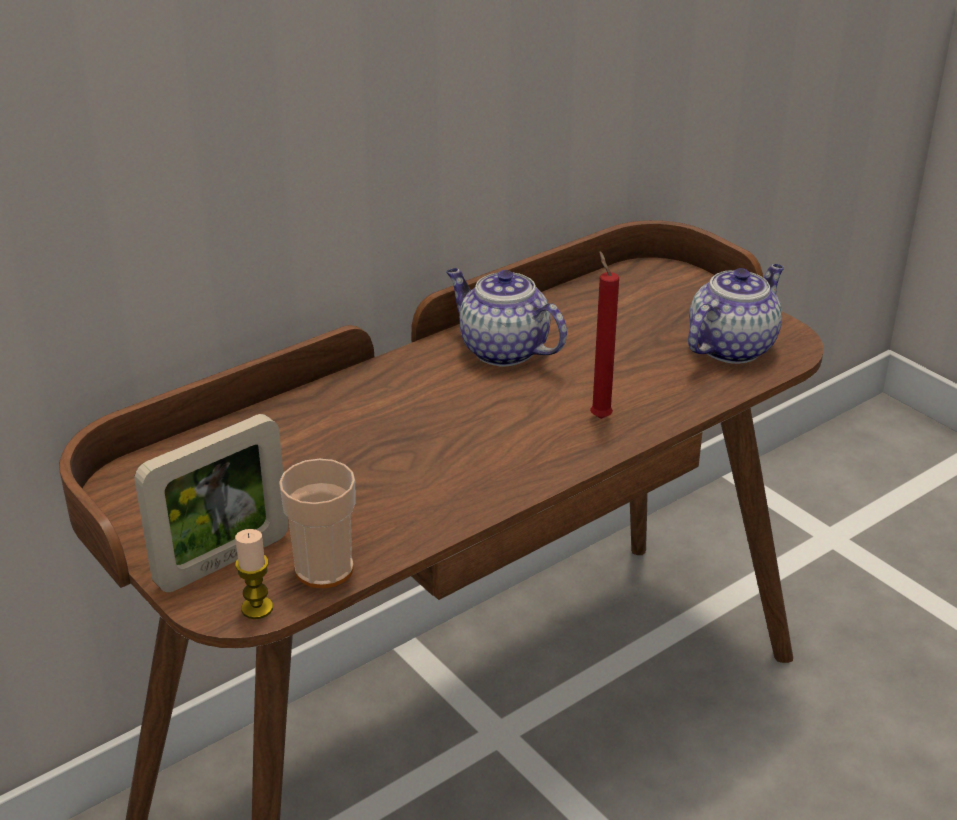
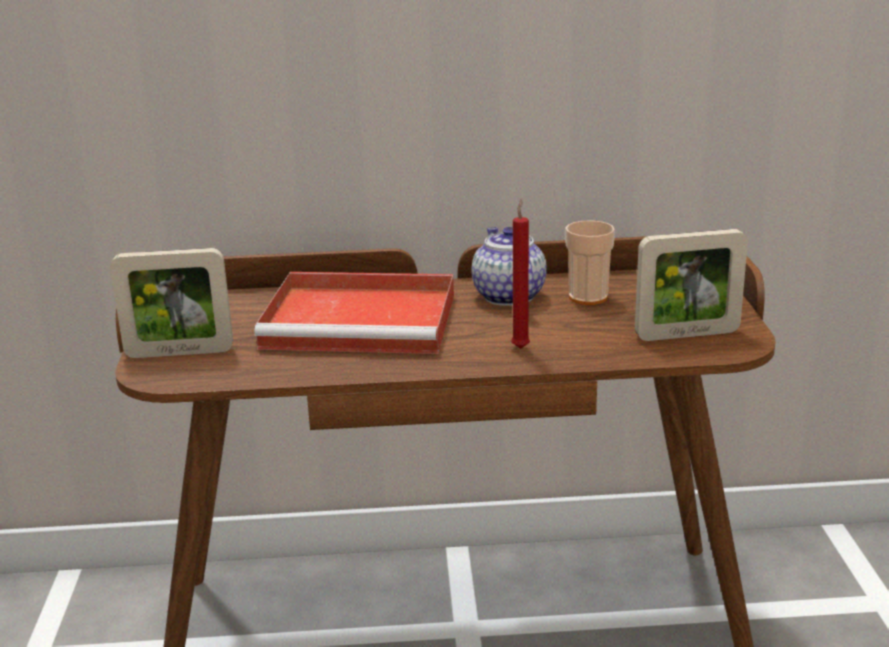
camera: 35 degrees right, 10 degrees down
(257, 608) = (163, 379): candle -> none
(324, 569) = (227, 373): cup -> cup (588, 297)
(389, 436) = (364, 321): none -> red tray
(731, 346) = (687, 334): teapot -> picture frame

